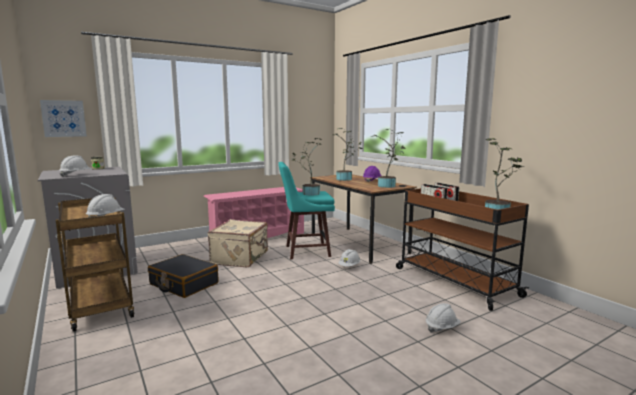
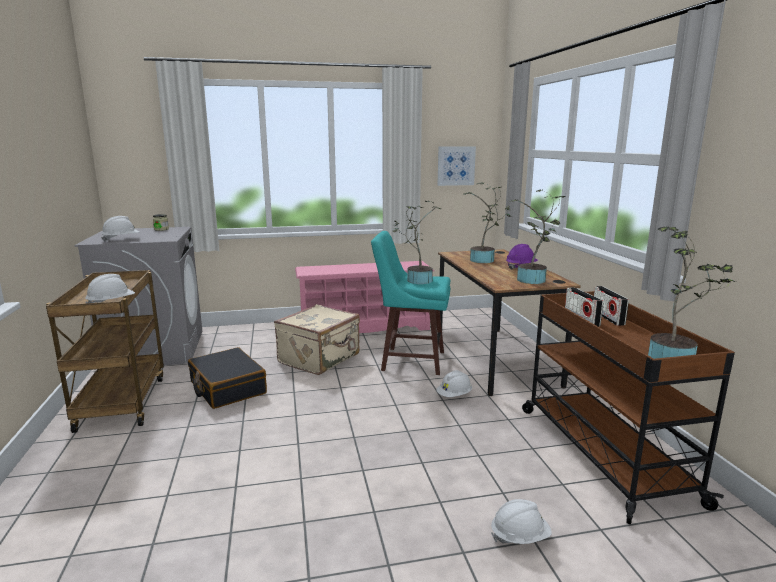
camera: 20 degrees right, 5 degrees up
(64, 118) = (130, 166): picture -> picture (456, 166)

